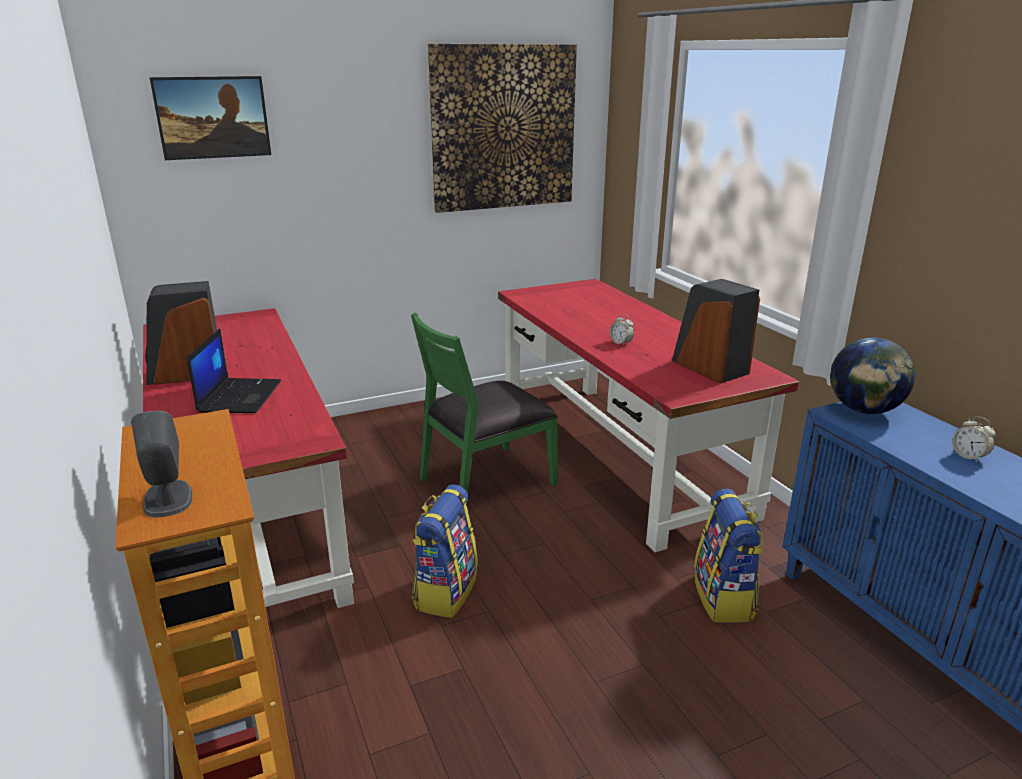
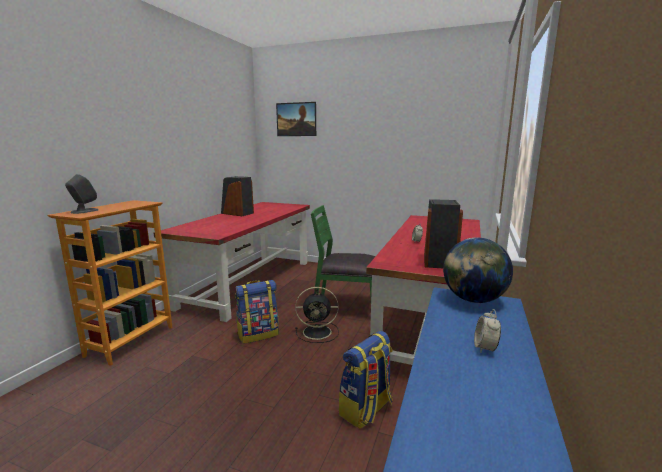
camera: 45 degrees right, 10 degrees down
(239, 396) = (232, 221): laptop -> none
(503, 128) = (433, 127): picture -> none
(520, 539) = (318, 332): none -> black fan

